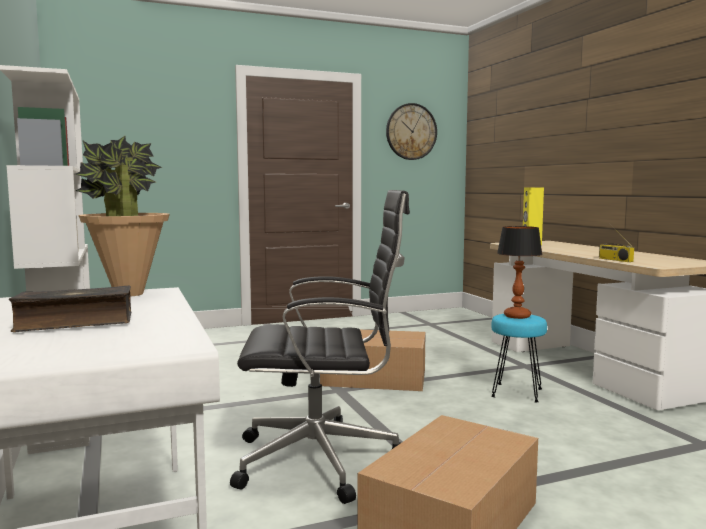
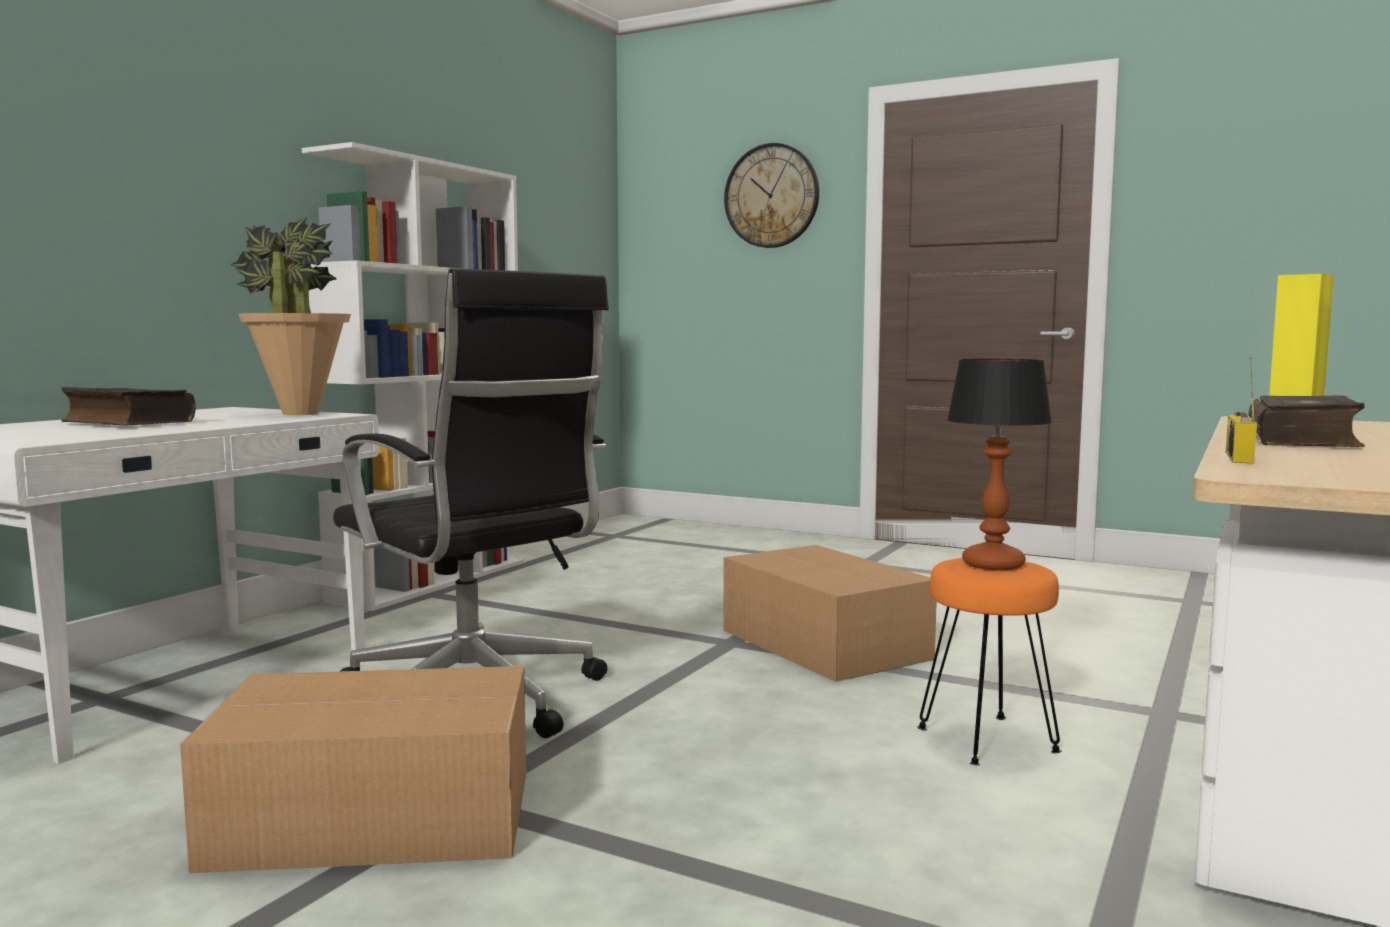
camera: 50 degrees right, 0 degrees up
(411, 131) = (1245, 167): wall clock -> wall clock (771, 196)
(516, 392) = (987, 739): turquoise stool -> orange stool
(578, 251) = (1304, 440): none -> book

